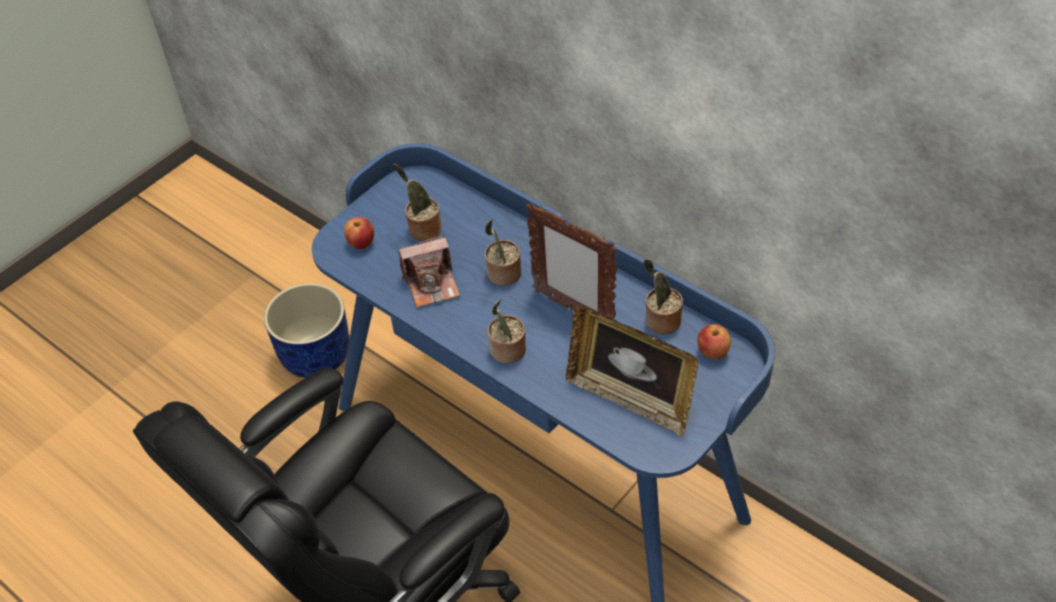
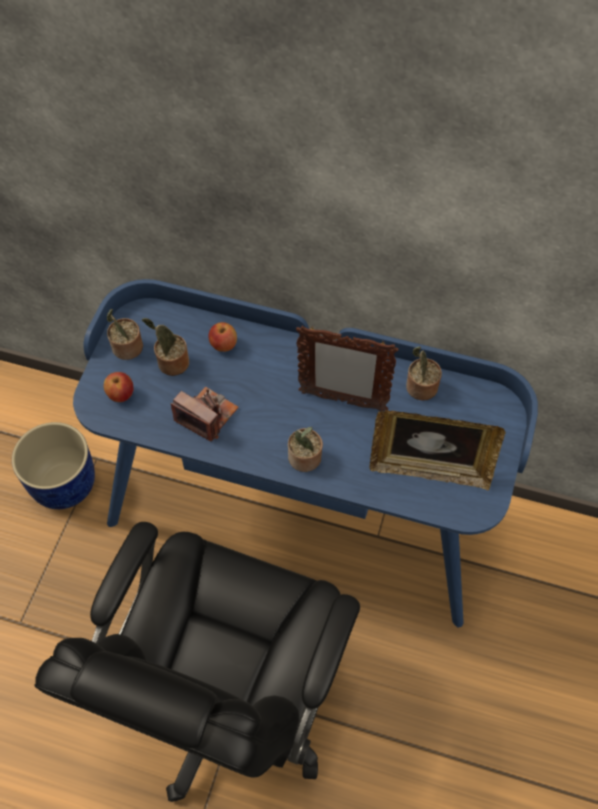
camera: 25 degrees left, 10 degrees up
(432, 284) = (206, 415): camera -> camera turned 105 degrees counterclockwise
(502, 275) = (265, 386): potted plant -> potted plant (127, 349)
(712, 352) = (475, 403): apple -> apple (223, 345)

